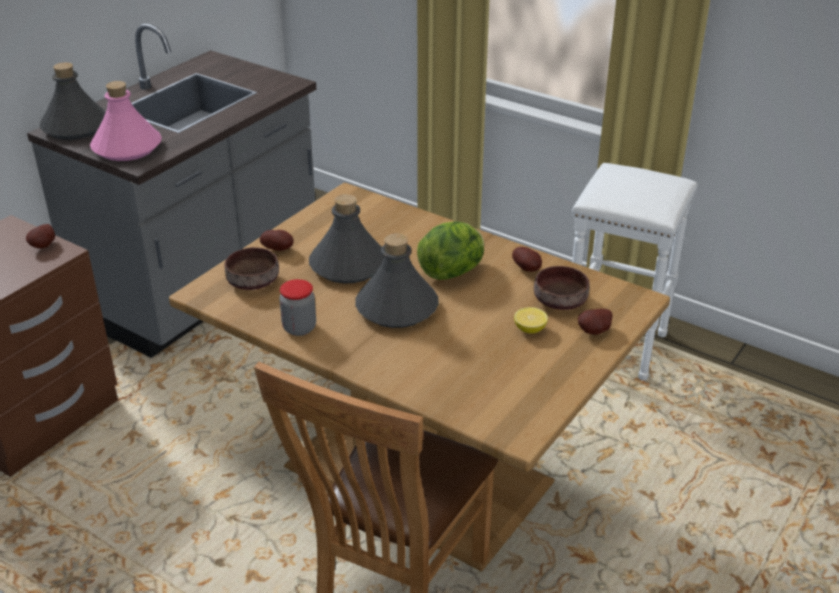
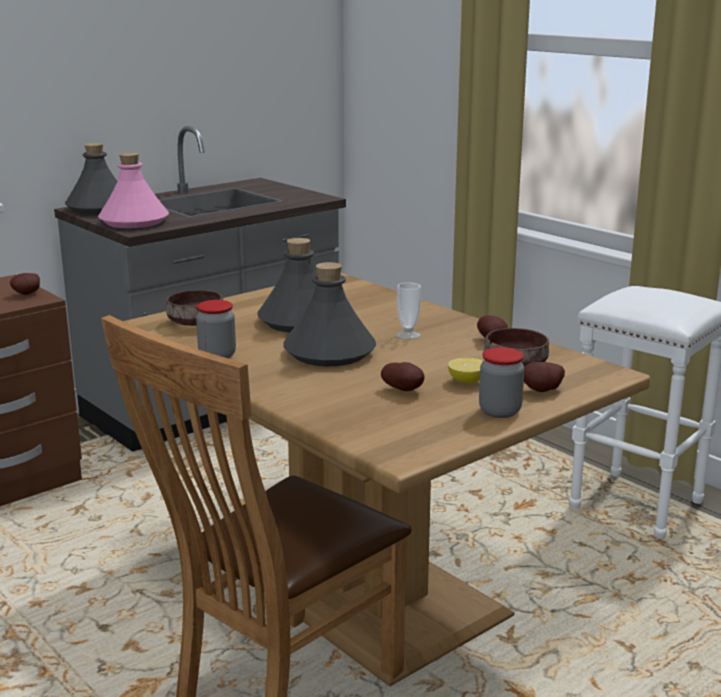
camera: 15 degrees right, 15 degrees down
(279, 249) = (238, 305): potato -> potato (404, 390)
(452, 272) = (408, 335): lettuce -> cup
(572, 364) = (500, 411): none -> jar

